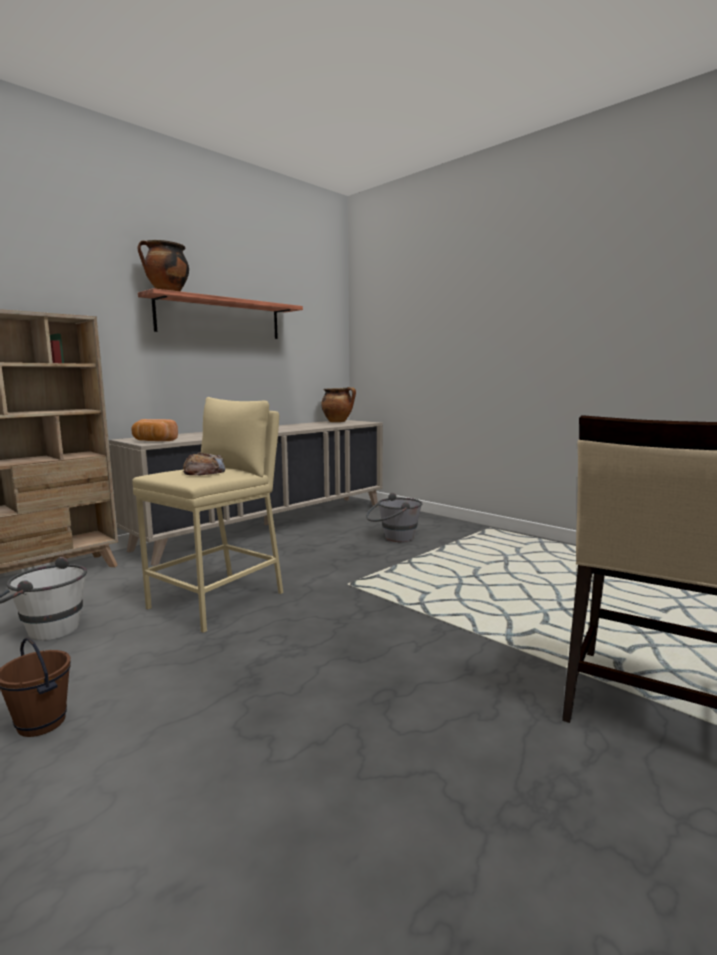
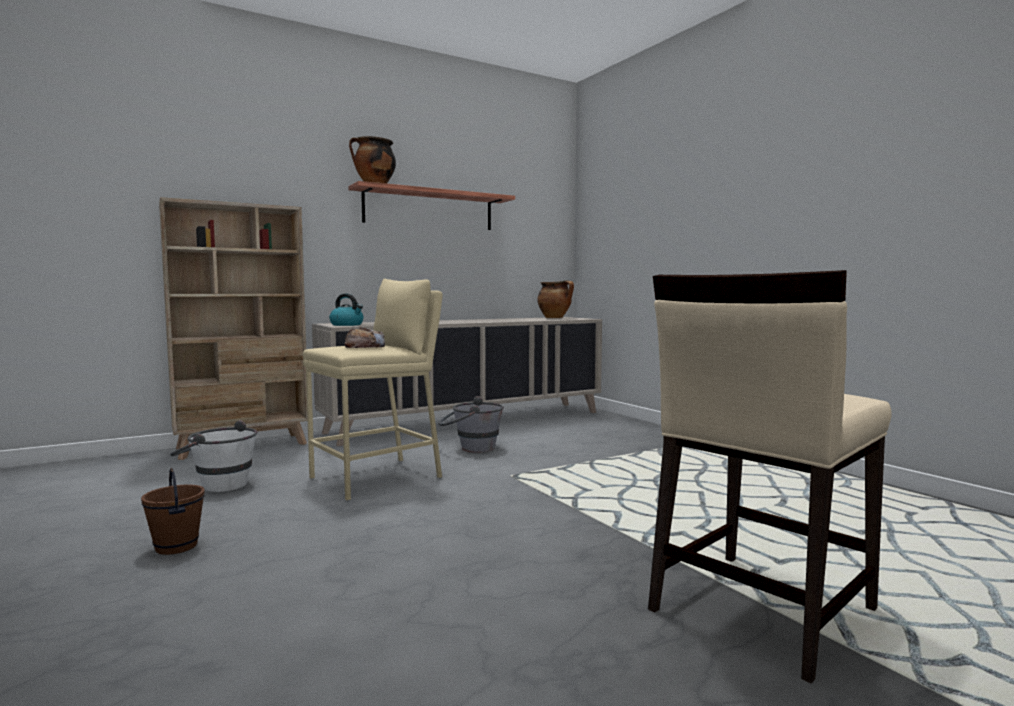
camera: 15 degrees right, 5 degrees down
(153, 441) = (347, 325): bread -> kettle
(393, 538) = (590, 441): grey bucket -> grey bucket (470, 448)

